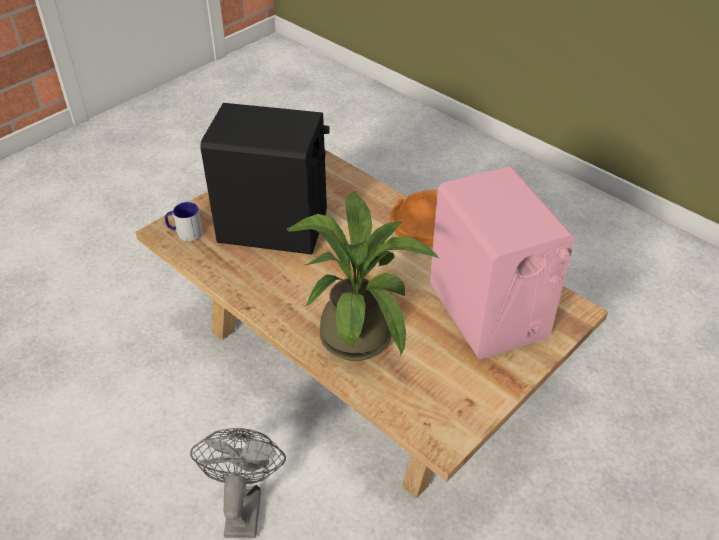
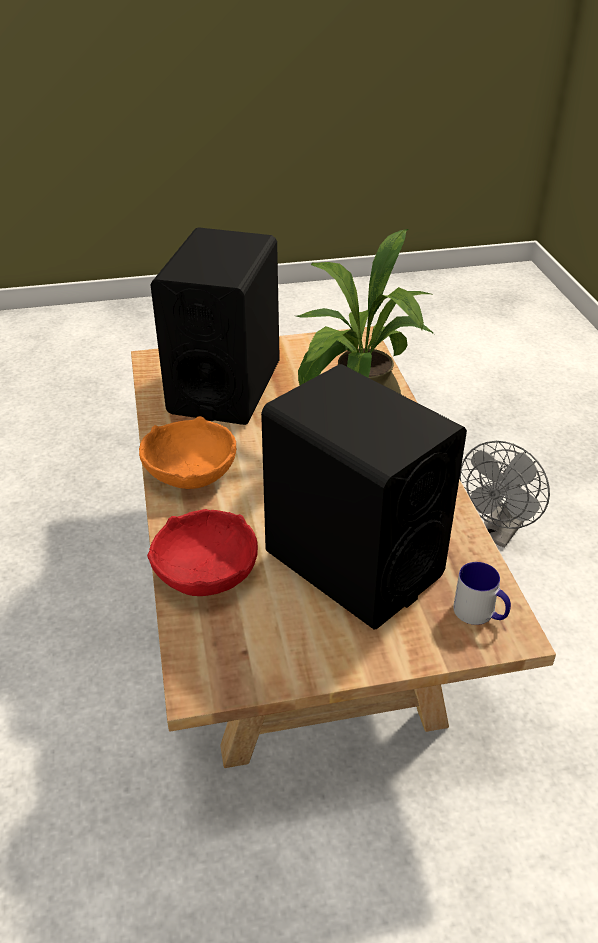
camera: 145 degrees left, 5 degrees down
(347, 189) = (207, 574): none -> red bowl
(488, 312) = (225, 387): pink speaker -> black speaker

